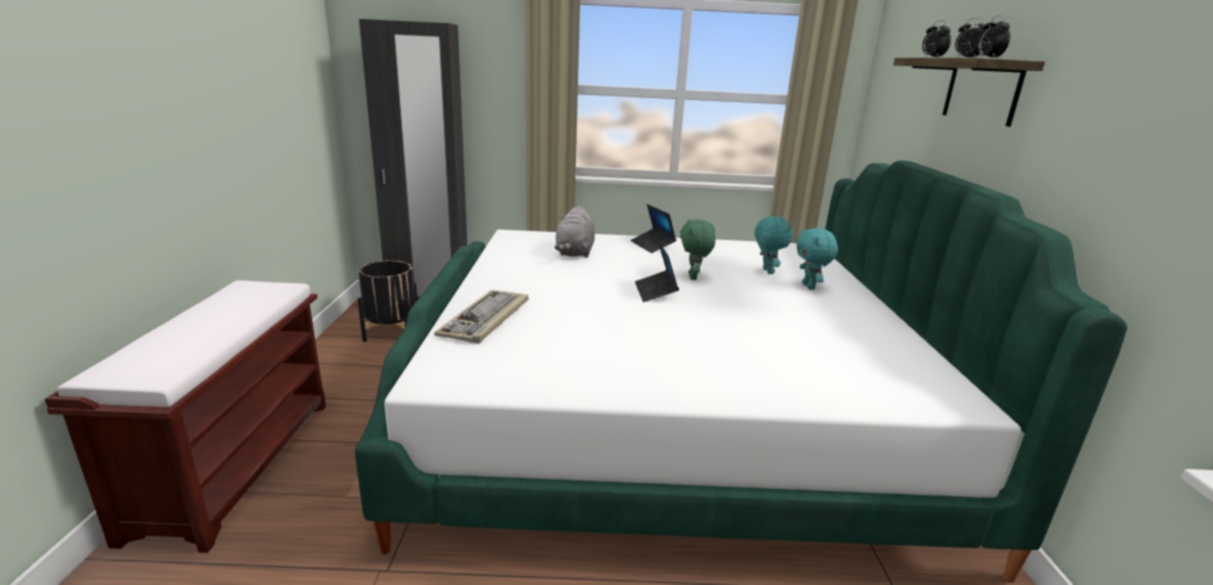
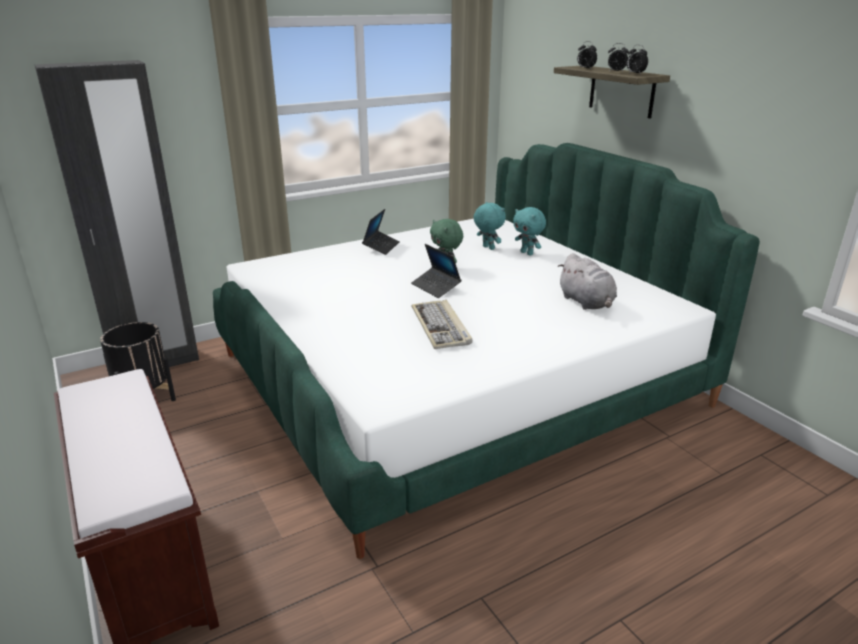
camera: 30 degrees left, 5 degrees up
(486, 319) = (346, 348): keyboard -> keyboard (441, 327)
(575, 253) = (330, 270): grey plush toy -> grey plush toy (587, 303)
(652, 245) = (381, 247): laptop -> laptop turned 105 degrees counterclockwise

